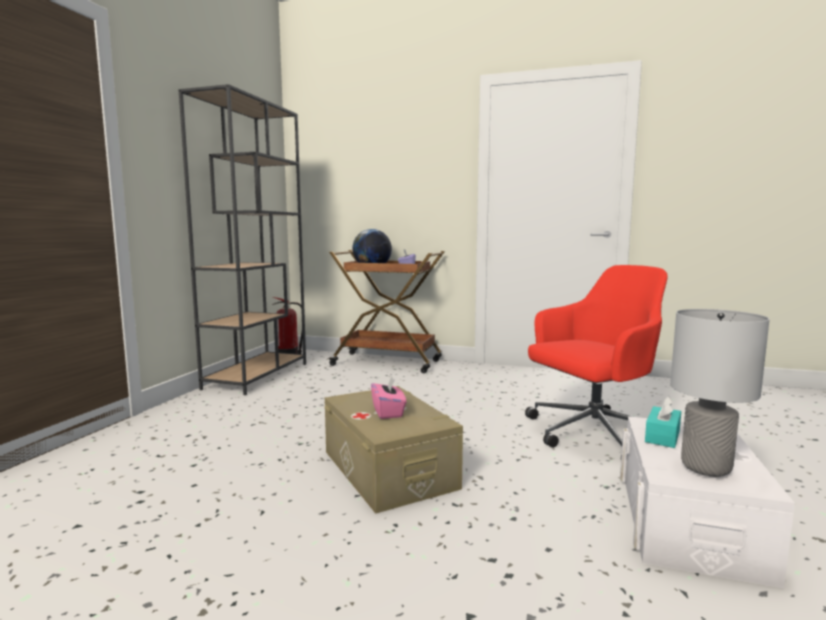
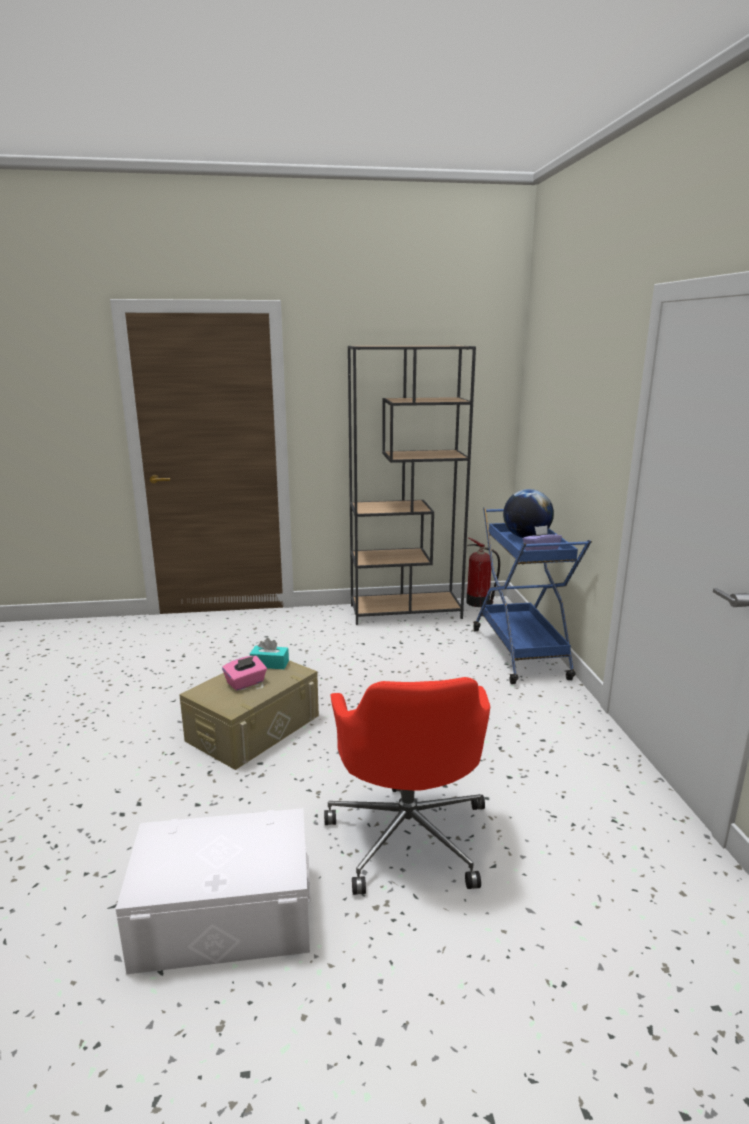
camera: 65 degrees right, 10 degrees up
(387, 363) = (520, 654): brown cart -> blue cart
(591, 435) = (408, 834): red office chair -> red office chair turned 45 degrees clockwise
(662, 436) = (248, 831): turquoise tissue box -> turquoise tissue box (269, 664)
(706, 470) = (172, 857): grey table lamp -> none

